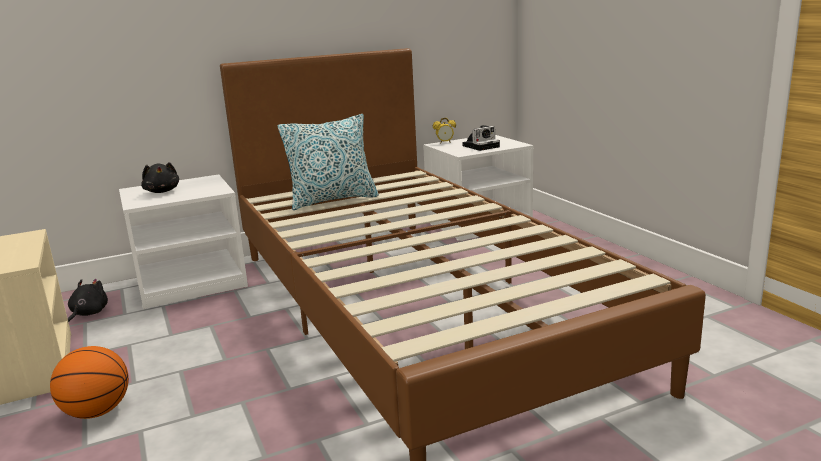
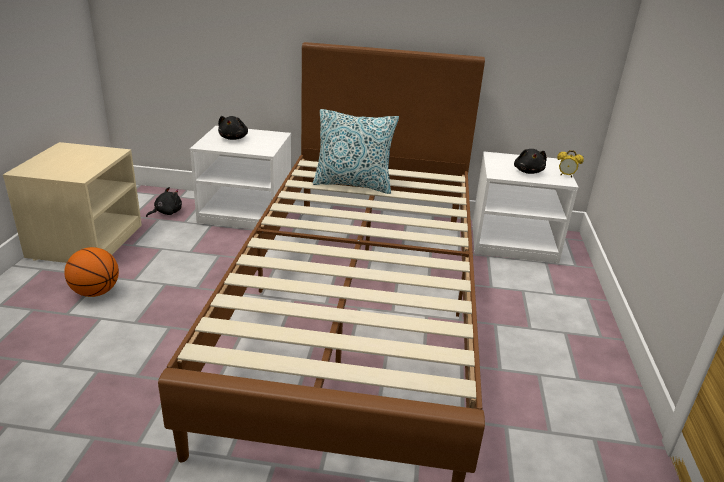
camera: 30 degrees right, 10 degrees up
(445, 143) = (503, 156): alarm clock -> alarm clock (566, 175)
(481, 146) = (528, 171): camera -> black plush toy

